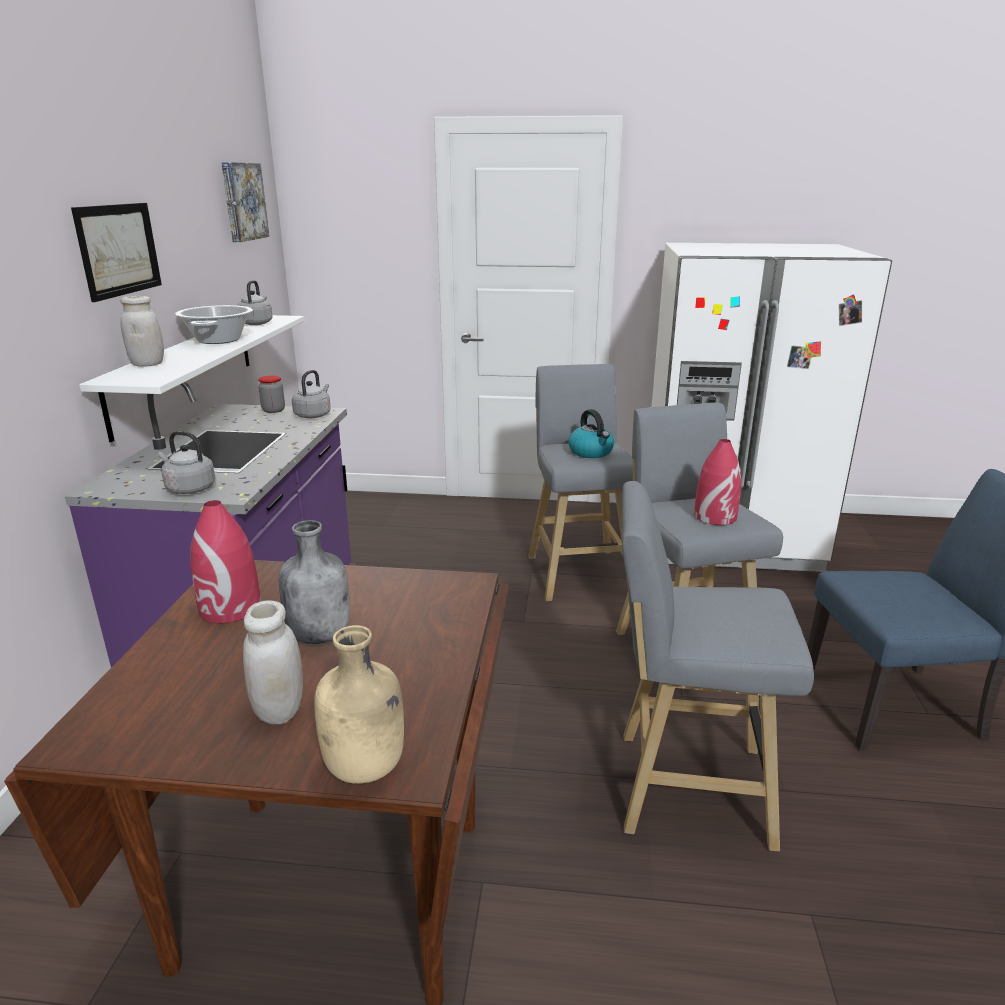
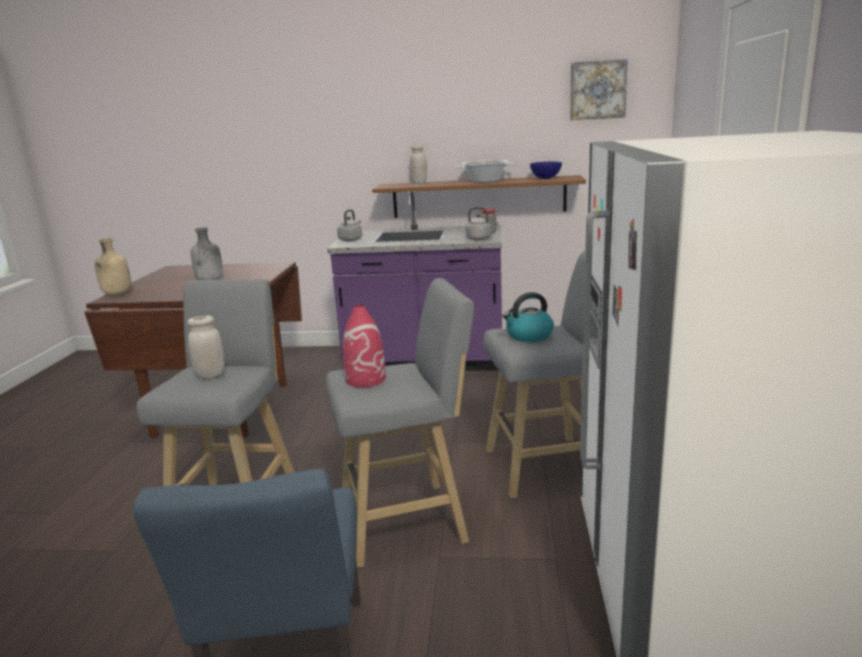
camera: 90 degrees right, 5 degrees down
(118, 249) = (430, 120): picture -> none
(185, 370) = (478, 197): white shelf -> brown shelf
(230, 608) = (244, 268): red vase -> none
(256, 323) = (546, 178): grey kettle -> blue bowl
(279, 710) = (162, 282): white jar -> white jar (210, 375)

